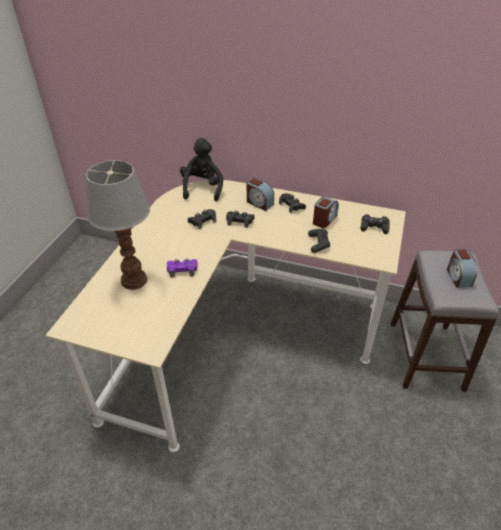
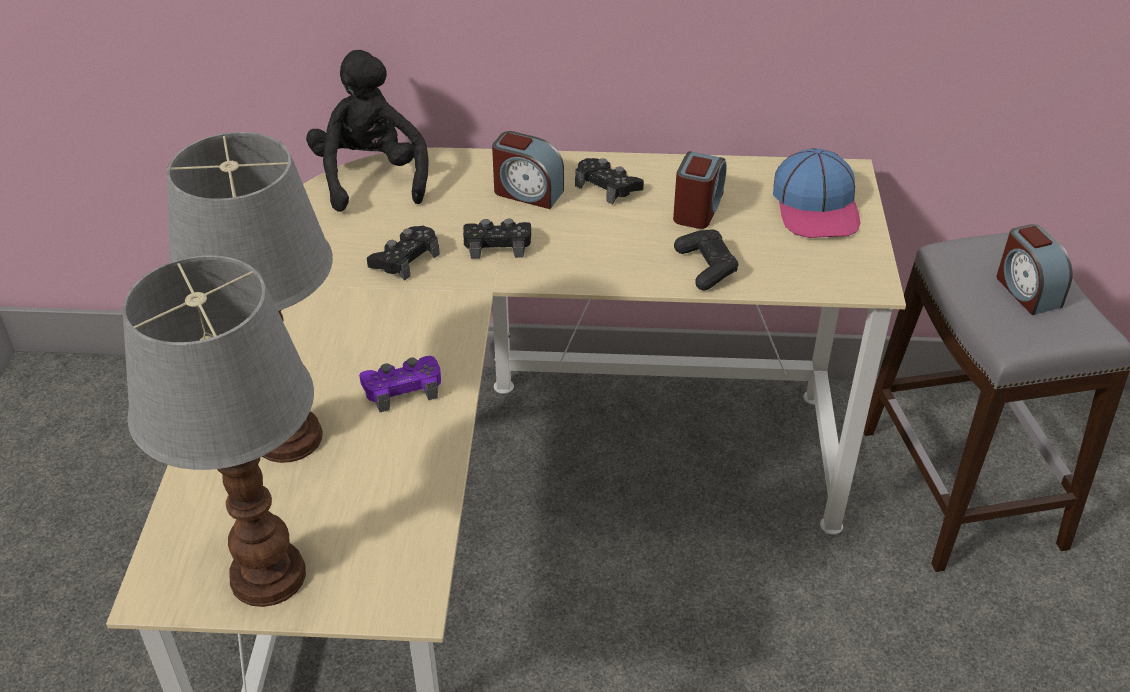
camera: 15 degrees left, 0 degrees up
(106, 330) = (267, 578): none -> table lamp
(374, 227) = (816, 207): black game controller -> cap

